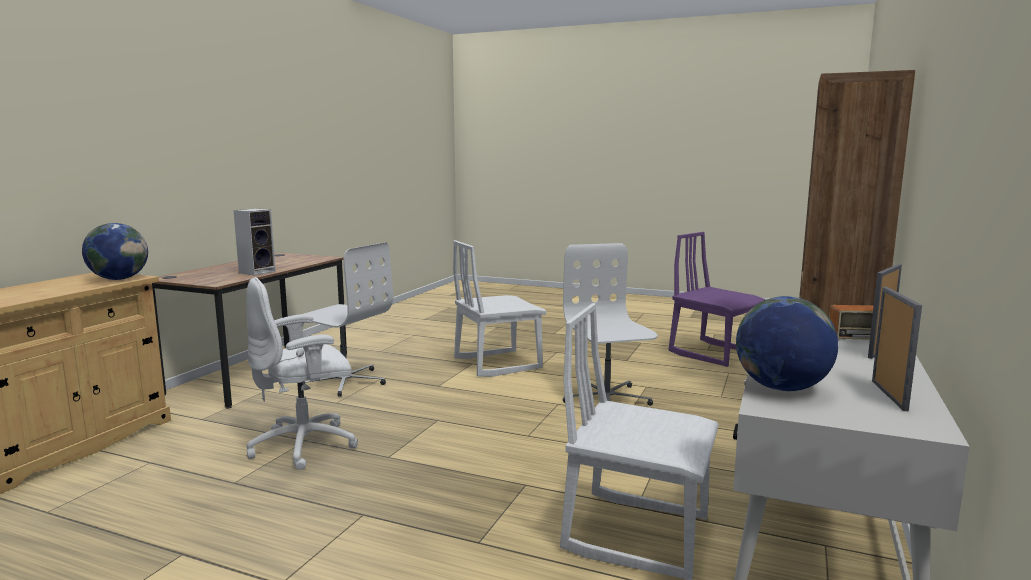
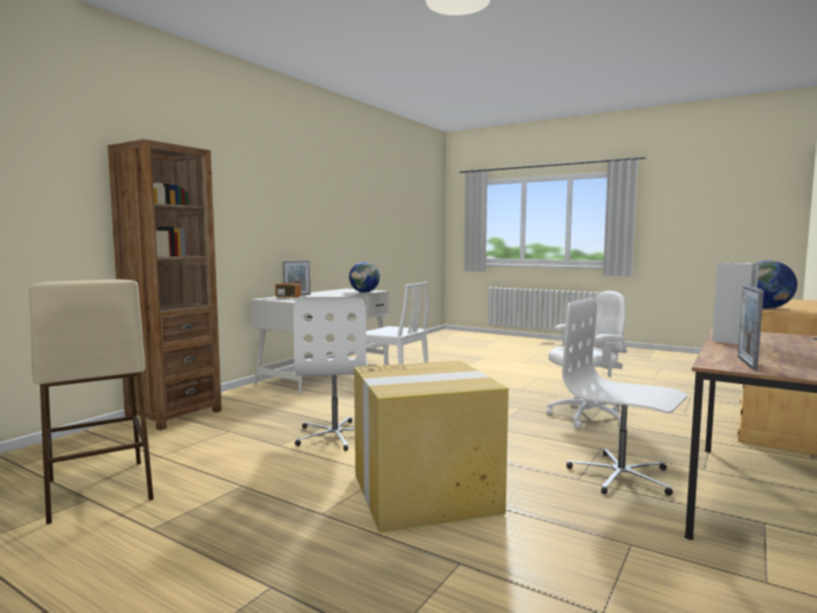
camera: 170 degrees left, 5 degrees down
(497, 364) = (426, 493): white chair -> cardboard box
(714, 353) = (99, 490): purple chair -> beige stool
(889, 395) = (336, 291): picture frame -> picture frame (746, 363)

